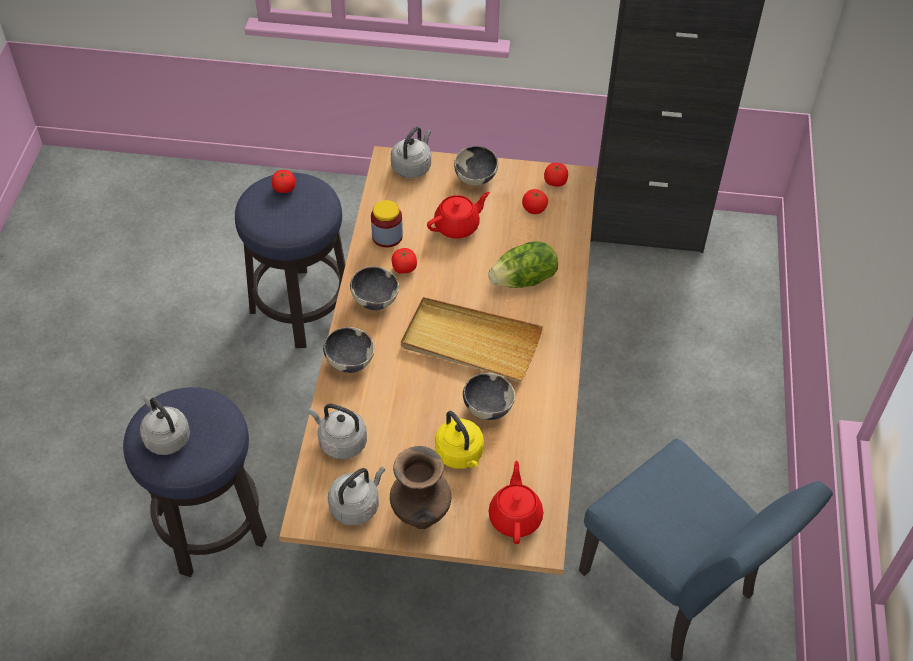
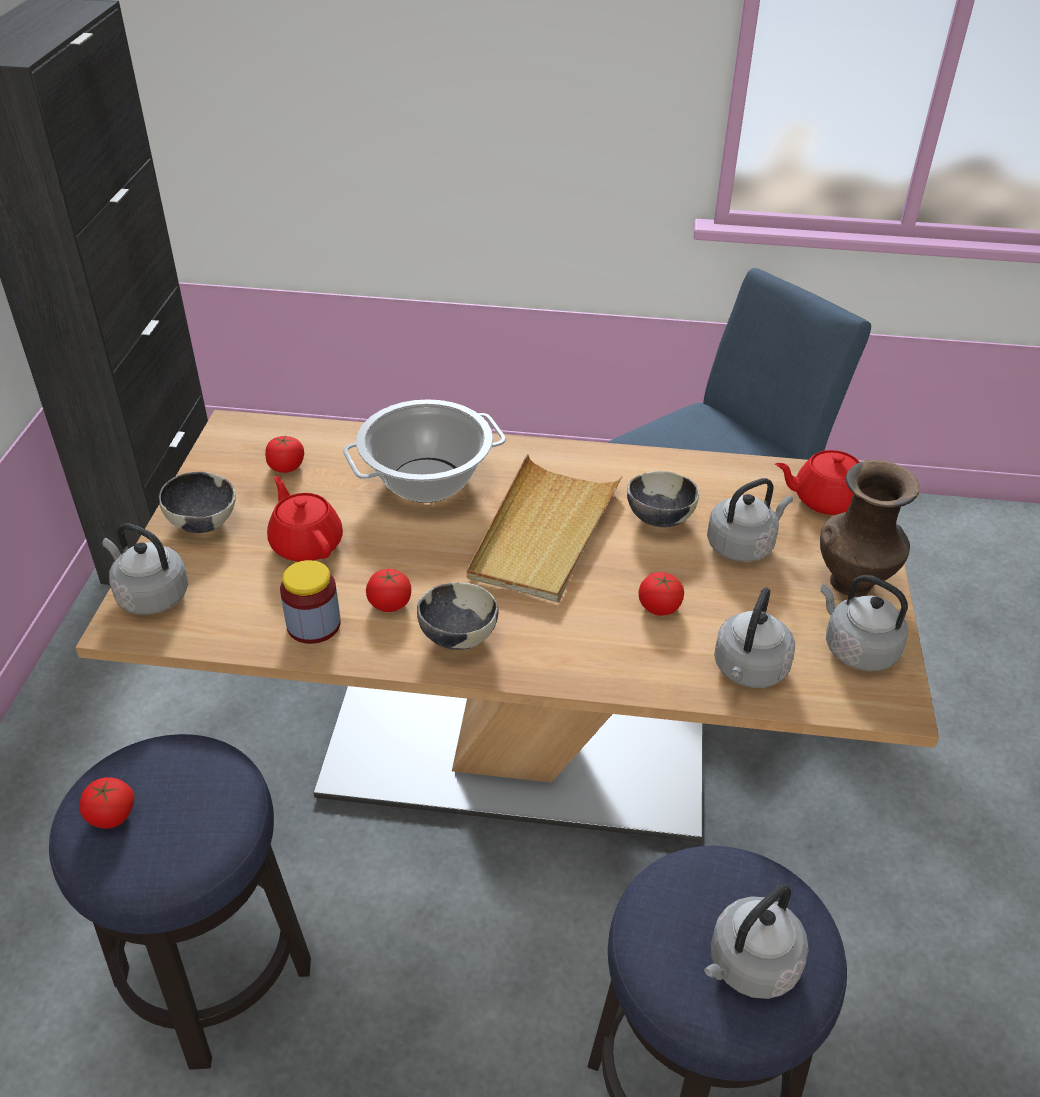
camera: 90 degrees left, 10 degrees down
(349, 361) = (589, 664): bowl -> none
(460, 455) = (742, 545): yellow kettle -> grey kettle
(524, 280) = (427, 480): lettuce -> cooking pot
(555, 182) = (235, 445): tomato -> tomato (659, 607)

